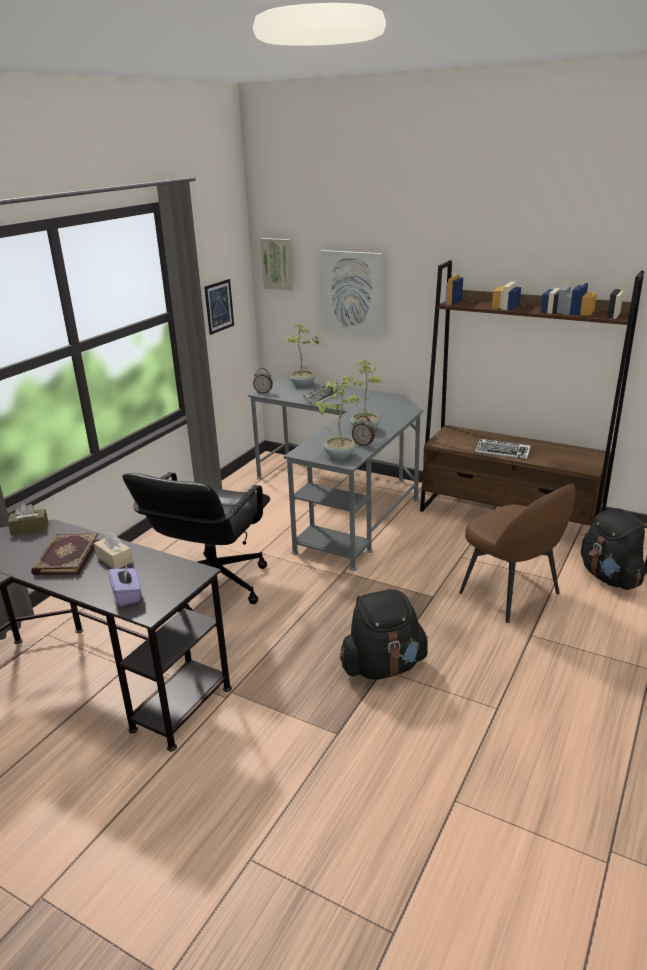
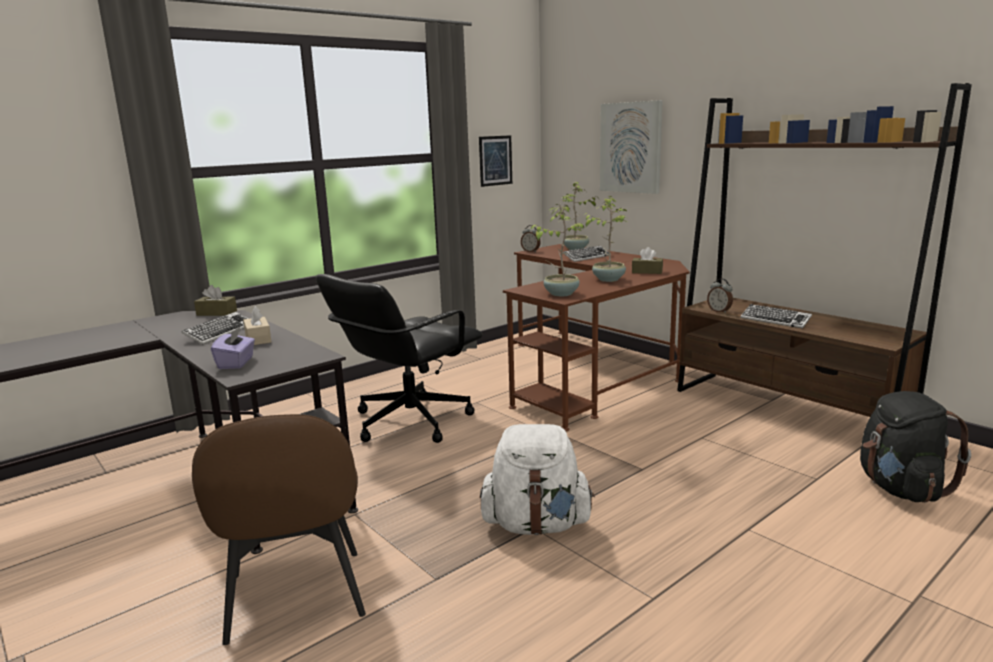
camera: 20 degrees right, 10 degrees down
(66, 557) = (220, 333): book -> keyboard
(278, 264) = (563, 123): picture -> none
(342, 501) = (594, 372): grey desk -> brown desk
(363, 444) = (596, 288): alarm clock -> alarm clock (719, 311)
(383, 667) = (536, 525): black backpack -> white backpack
(389, 414) = (647, 272): none -> brown tissue box
(511, 594) = (745, 483): brown chair -> brown chair (295, 598)

